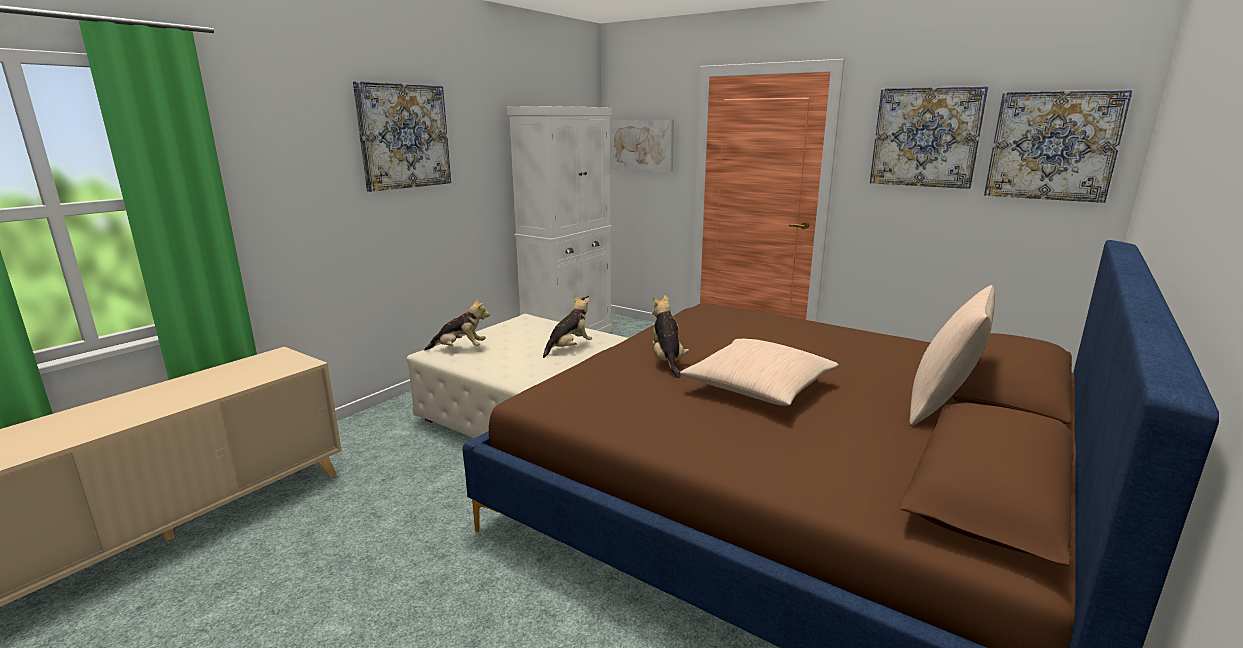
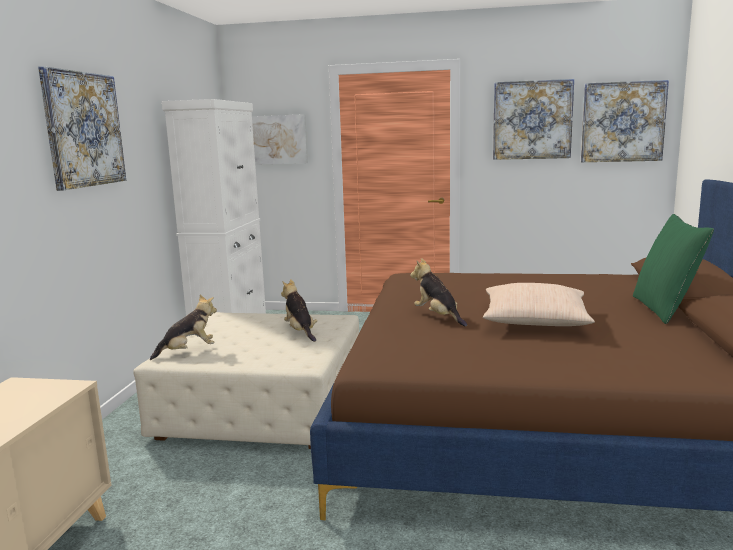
camera: 25 degrees left, 5 degrees down
(569, 348) = (300, 332): plush toy -> plush toy turned 45 degrees counterclockwise
(942, 406) = (665, 309): beige pillow -> green pillow

